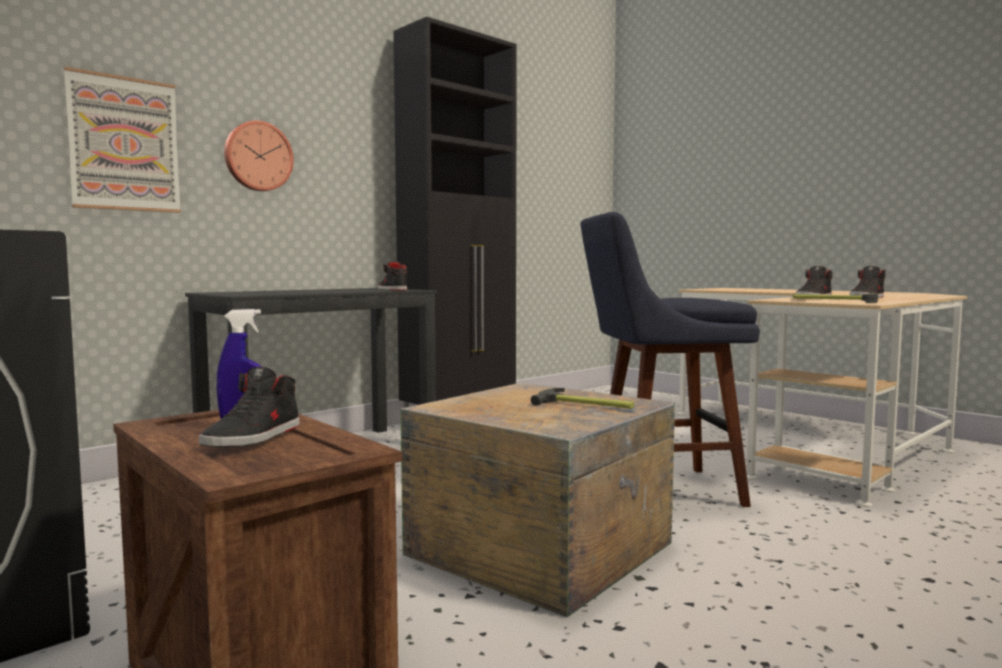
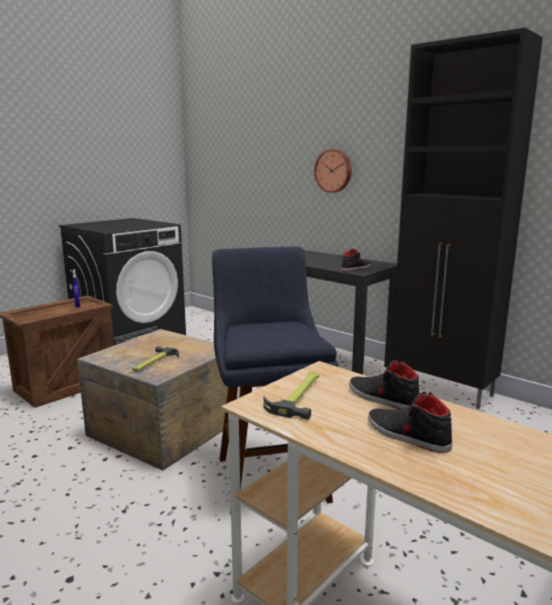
camera: 85 degrees right, 10 degrees up
(124, 144) = (277, 171): picture -> none
(254, 437) = (53, 309): black shoe -> none

